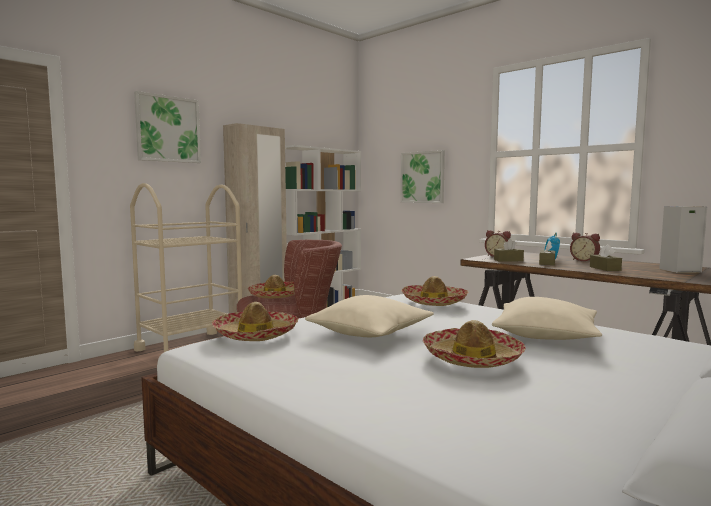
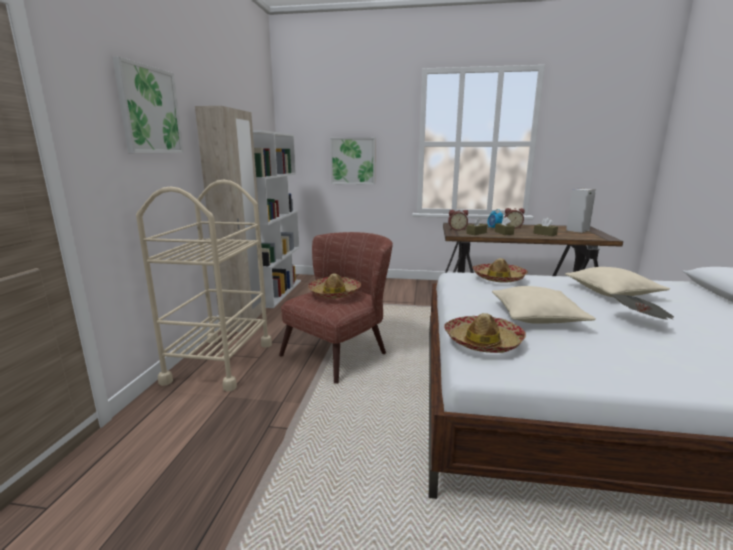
camera: 35 degrees left, 10 degrees up
(472, 358) = (640, 322): hat -> newspaper

